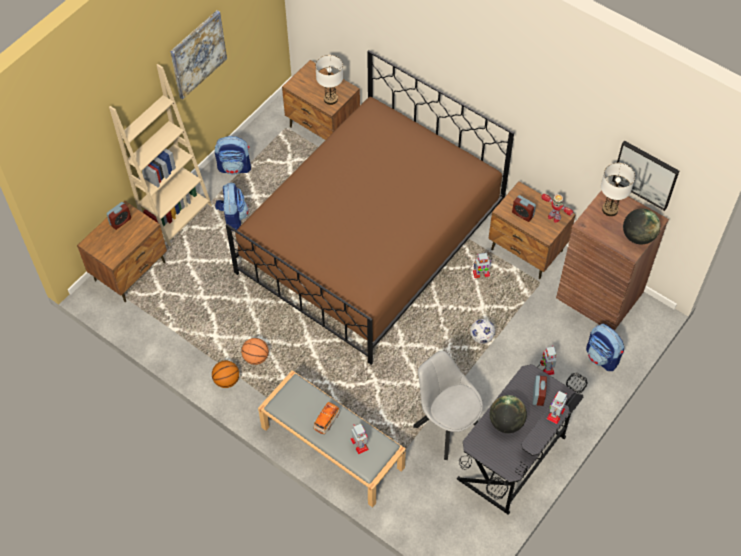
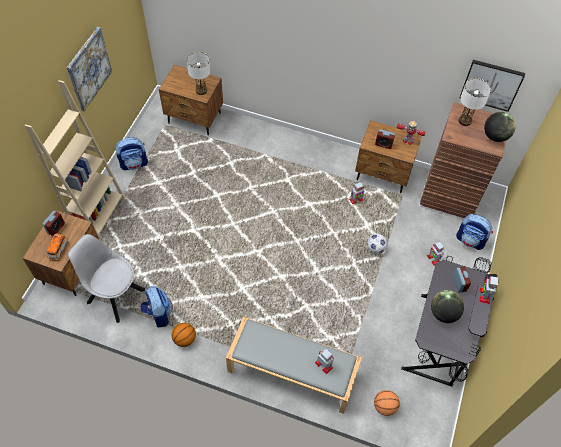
camera: 20 degrees left, 0 degrees up
(233, 217) = (145, 203): backpack -> backpack (158, 314)
(256, 357) = (203, 313): basketball -> basketball (384, 406)
(326, 421) = (289, 352): toy car -> toy car (58, 249)
(371, 242) = (263, 196): brown bed -> none
(447, 426) = (376, 327): grey chair -> grey chair (114, 295)

